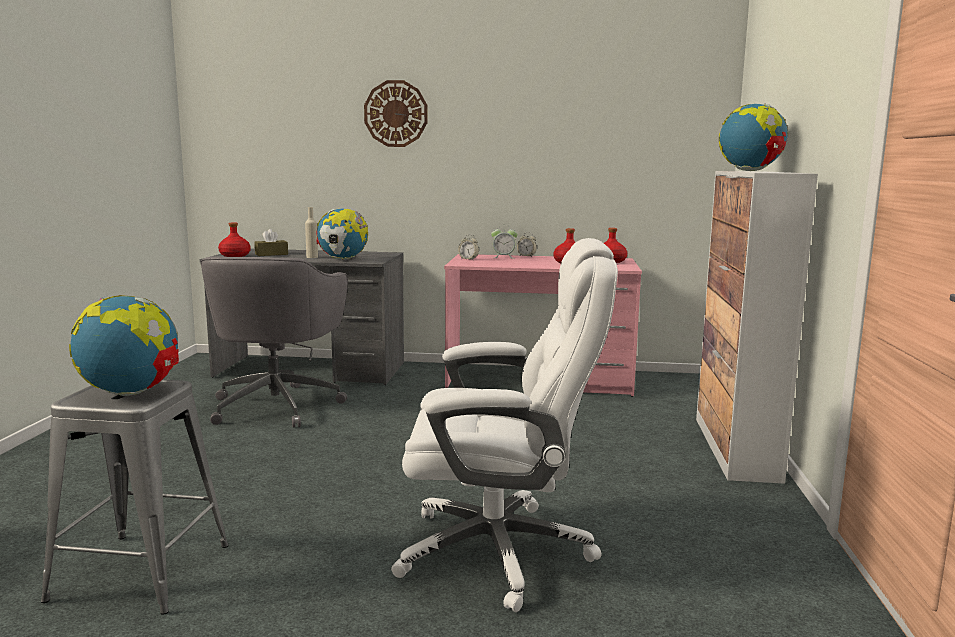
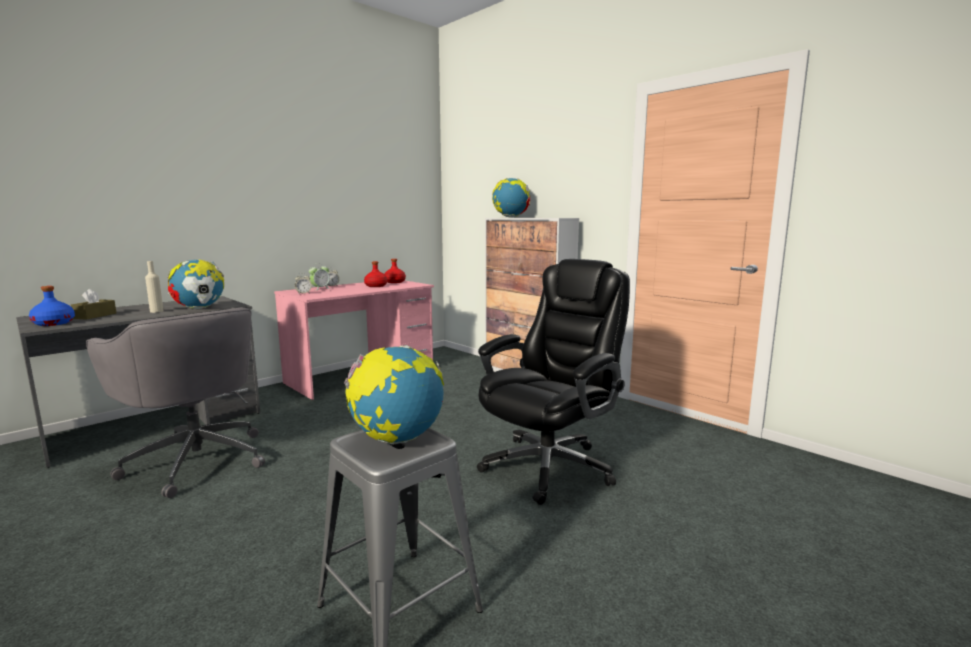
camera: 50 degrees left, 0 degrees up
(235, 255) = (54, 323): red bottle -> blue bottle
(396, 114) = (201, 170): wall clock -> none
(500, 551) = (549, 466): white office chair -> black office chair

